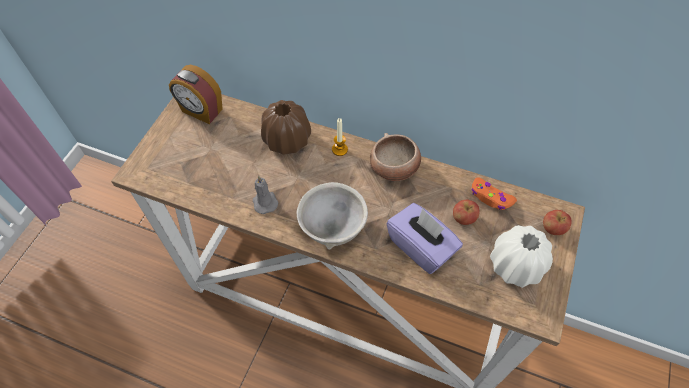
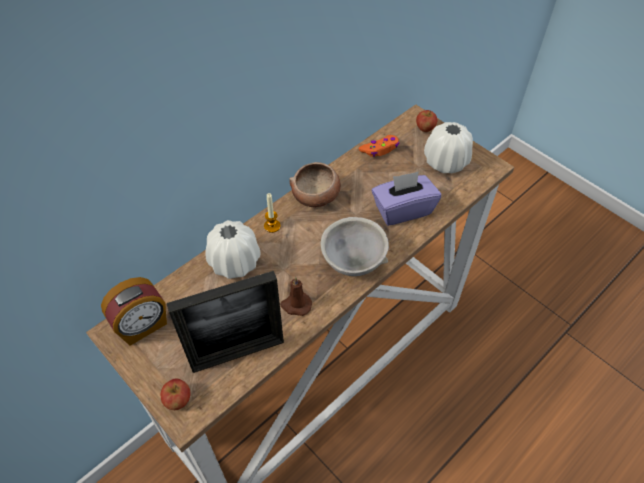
camera: 65 degrees left, 5 degrees down
(201, 181) = (237, 353): none -> picture frame
(264, 201) = (296, 305): grey candle -> brown candle
(287, 140) = (234, 262): brown vase -> white vase
(463, 218) = (390, 173): apple -> apple (178, 400)

